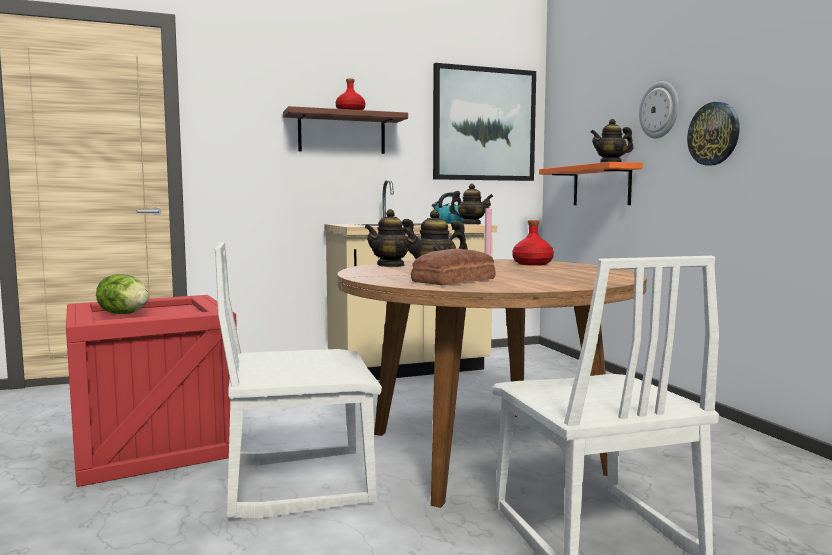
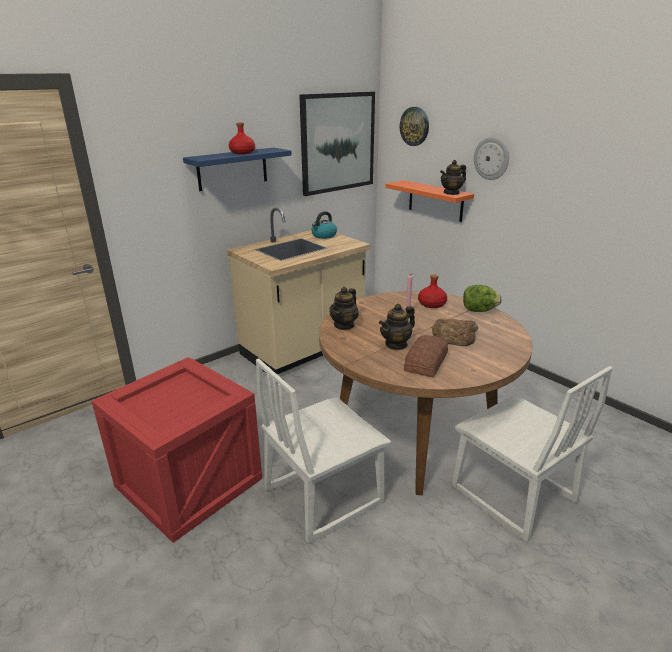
camera: 20 degrees left, 20 degrees up
(124, 314) = (153, 403): lettuce -> lettuce (479, 310)
(342, 133) = (232, 169): brown shelf -> blue shelf
(471, 224) = (346, 241): teapot -> none
(525, 274) = (454, 336): none -> bread
(714, 134) = (536, 190): wall clock -> wall clock (414, 126)

